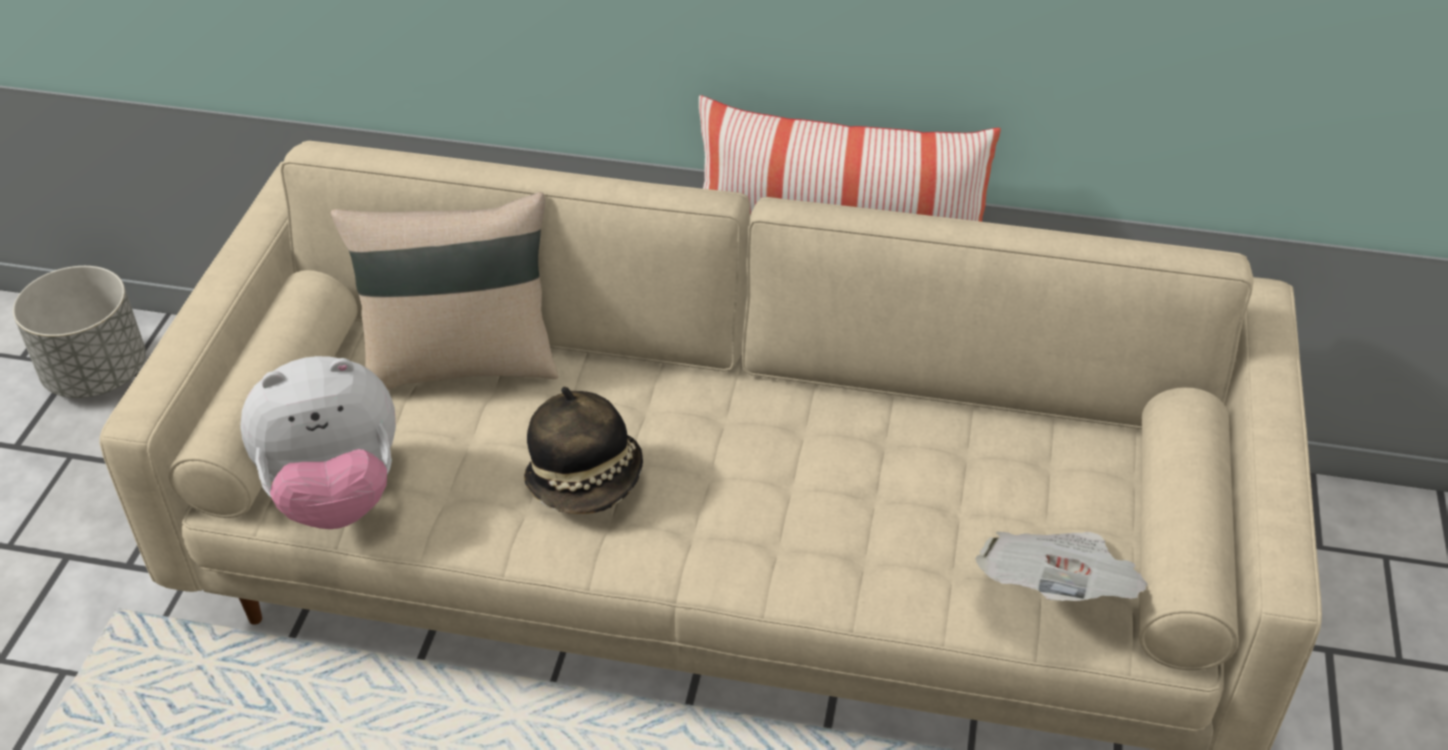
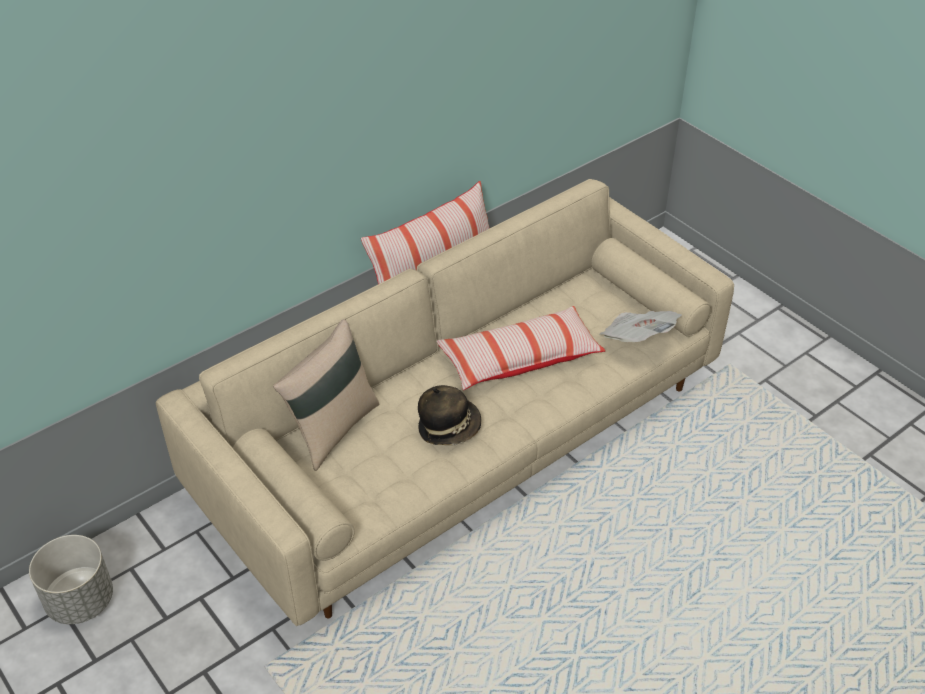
camera: 50 degrees left, 0 degrees up
(335, 494) = (367, 510): plush toy -> none
(829, 472) = (520, 359): none -> pillow

